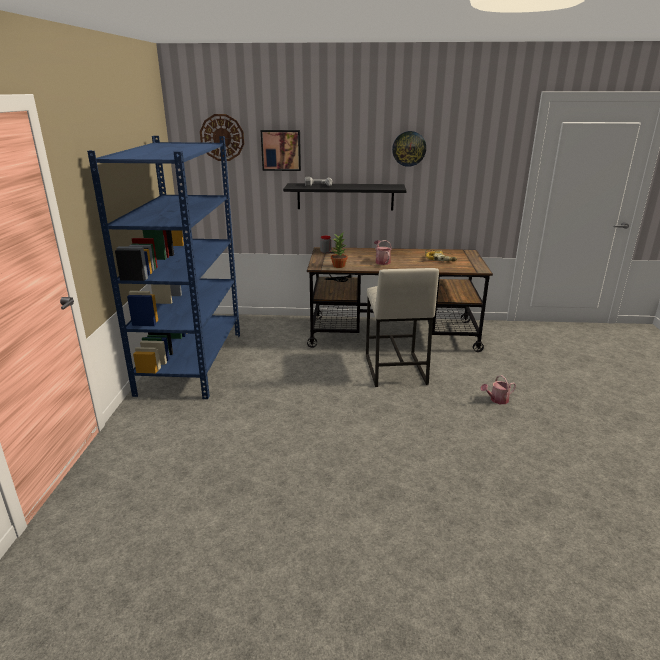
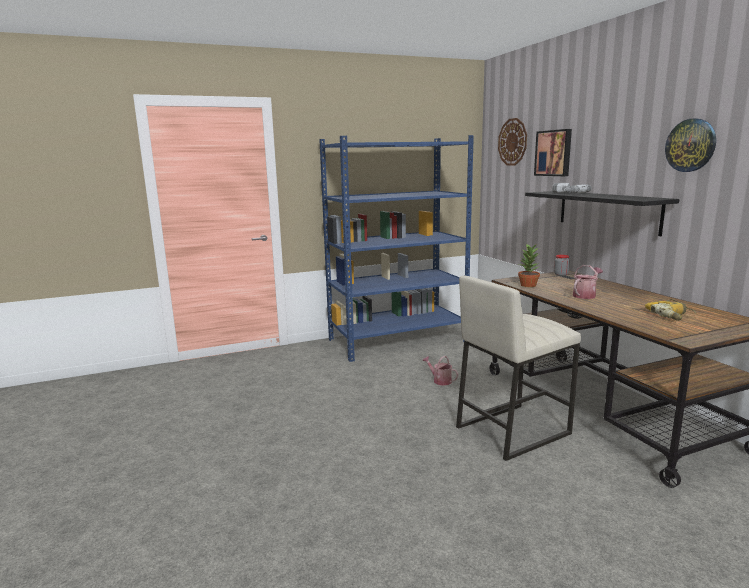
camera: 65 degrees right, 10 degrees down
(497, 400) = (535, 529): watering can -> watering can (440, 380)

